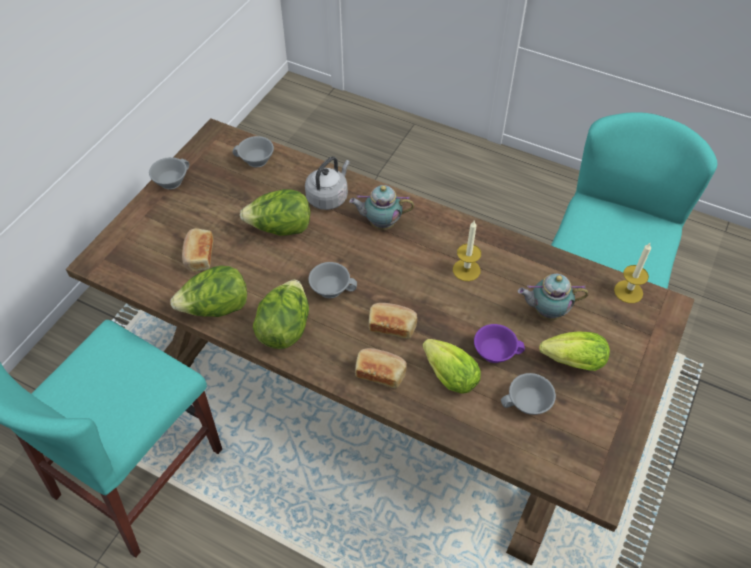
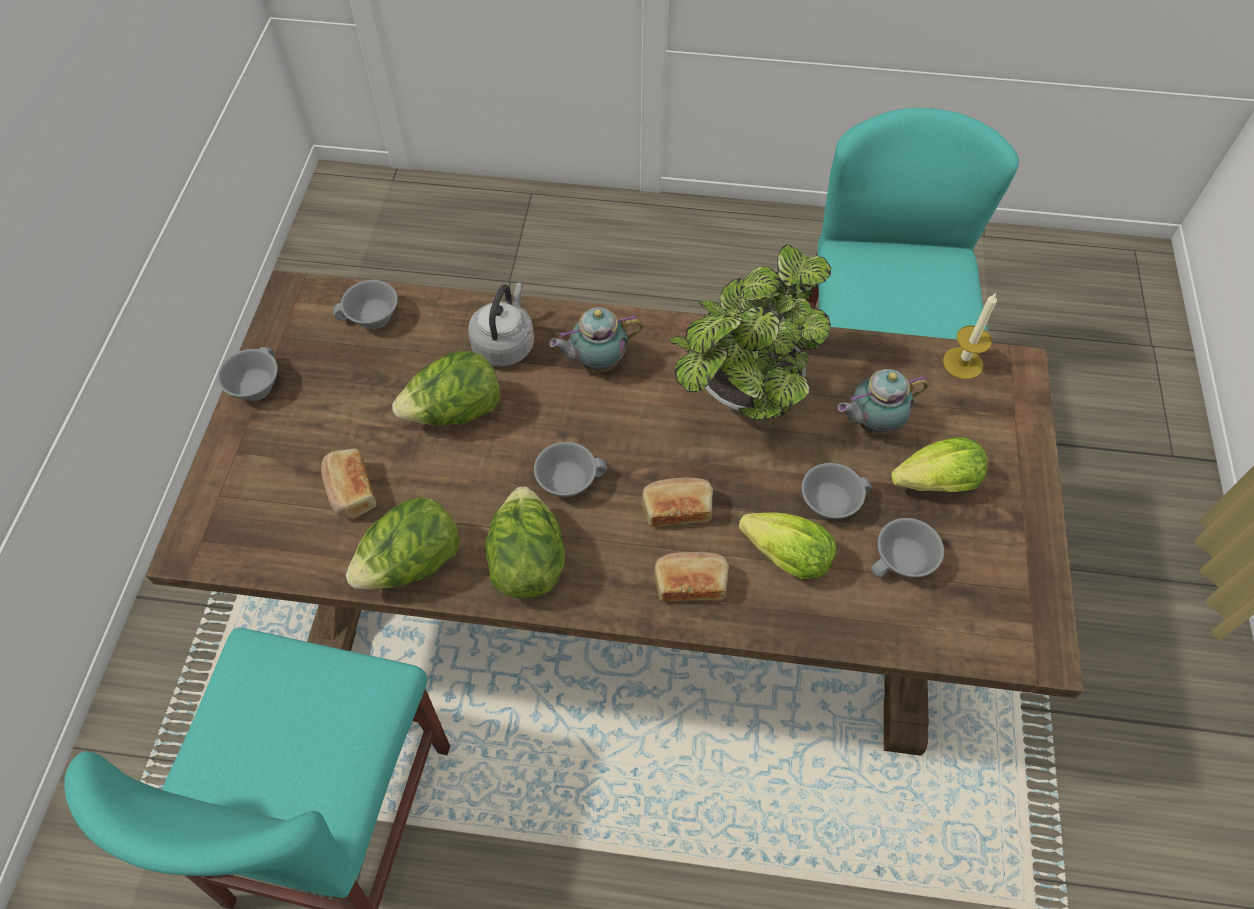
camera: 20 degrees left, 5 degrees up
(466, 270) = (743, 396): candle -> potted plant
(495, 350) = (829, 500): purple cup -> grey cup

